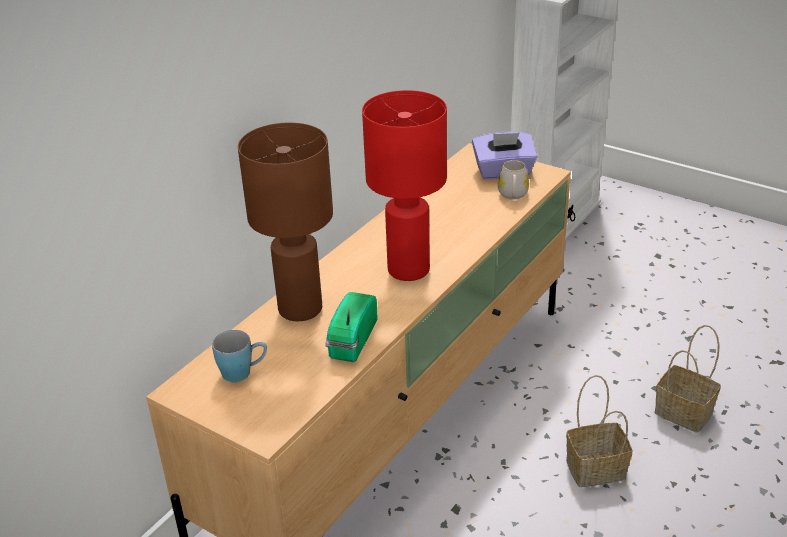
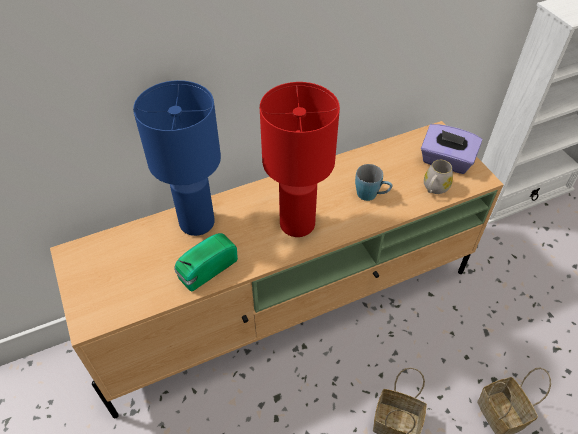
camera: 30 degrees right, 15 degrees up
(243, 372) = (118, 260): blue mug -> blue mug (371, 195)
(299, 309) = (196, 222): brown table lamp -> blue table lamp

